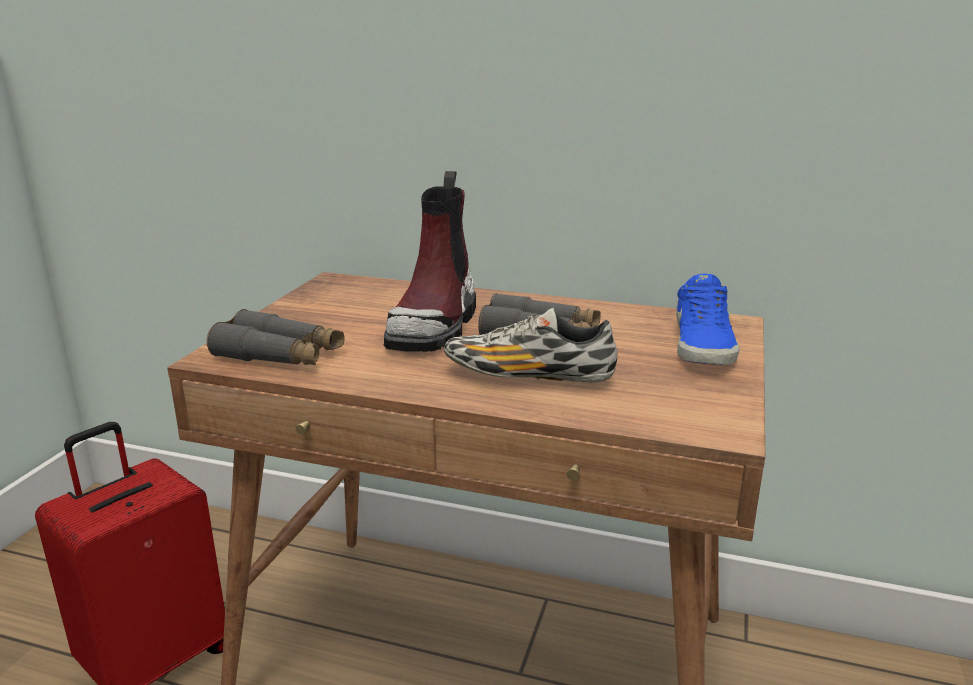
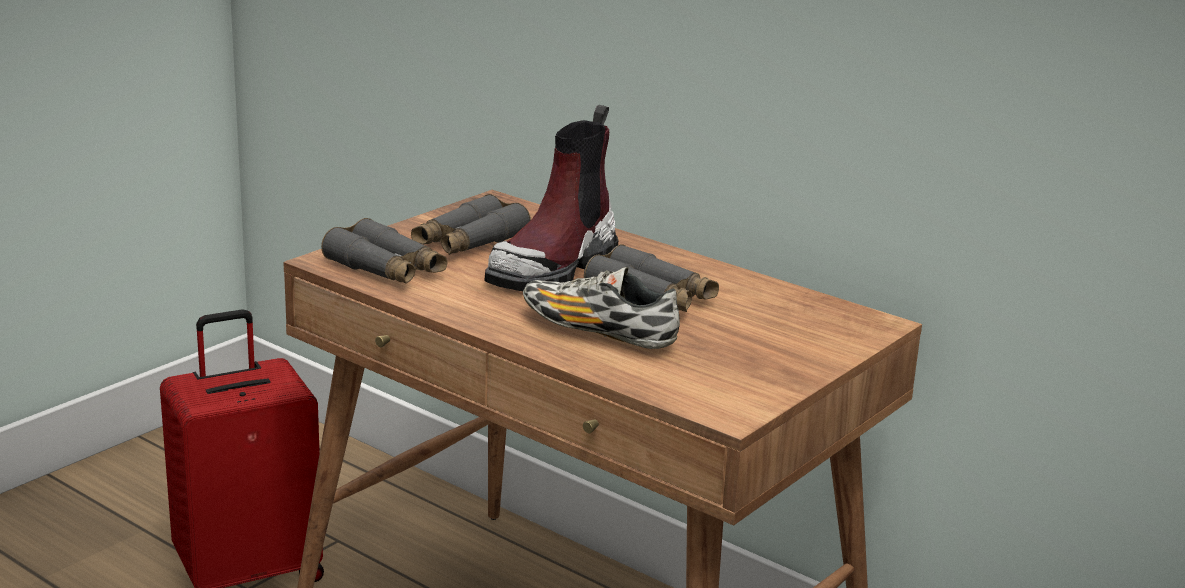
camera: 20 degrees right, 0 degrees up
(339, 317) = (469, 242): none -> grey binoculars
(704, 345) = (813, 338): blue shoe -> none

